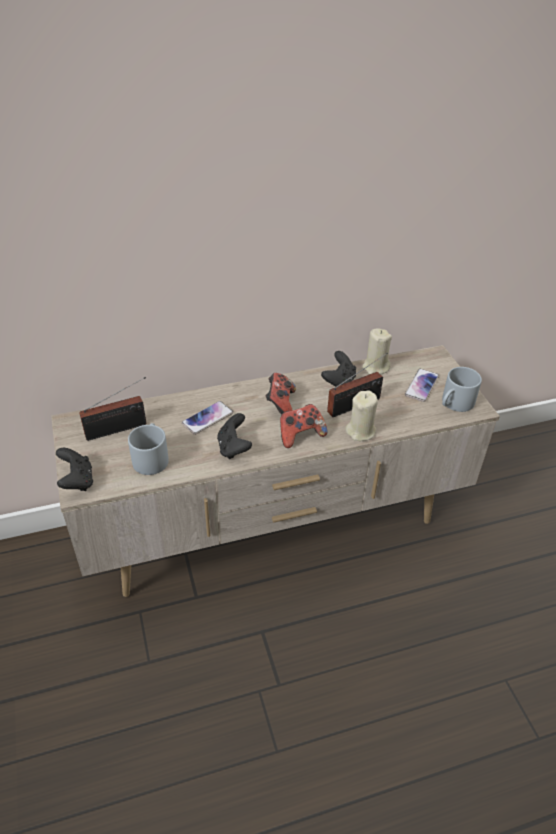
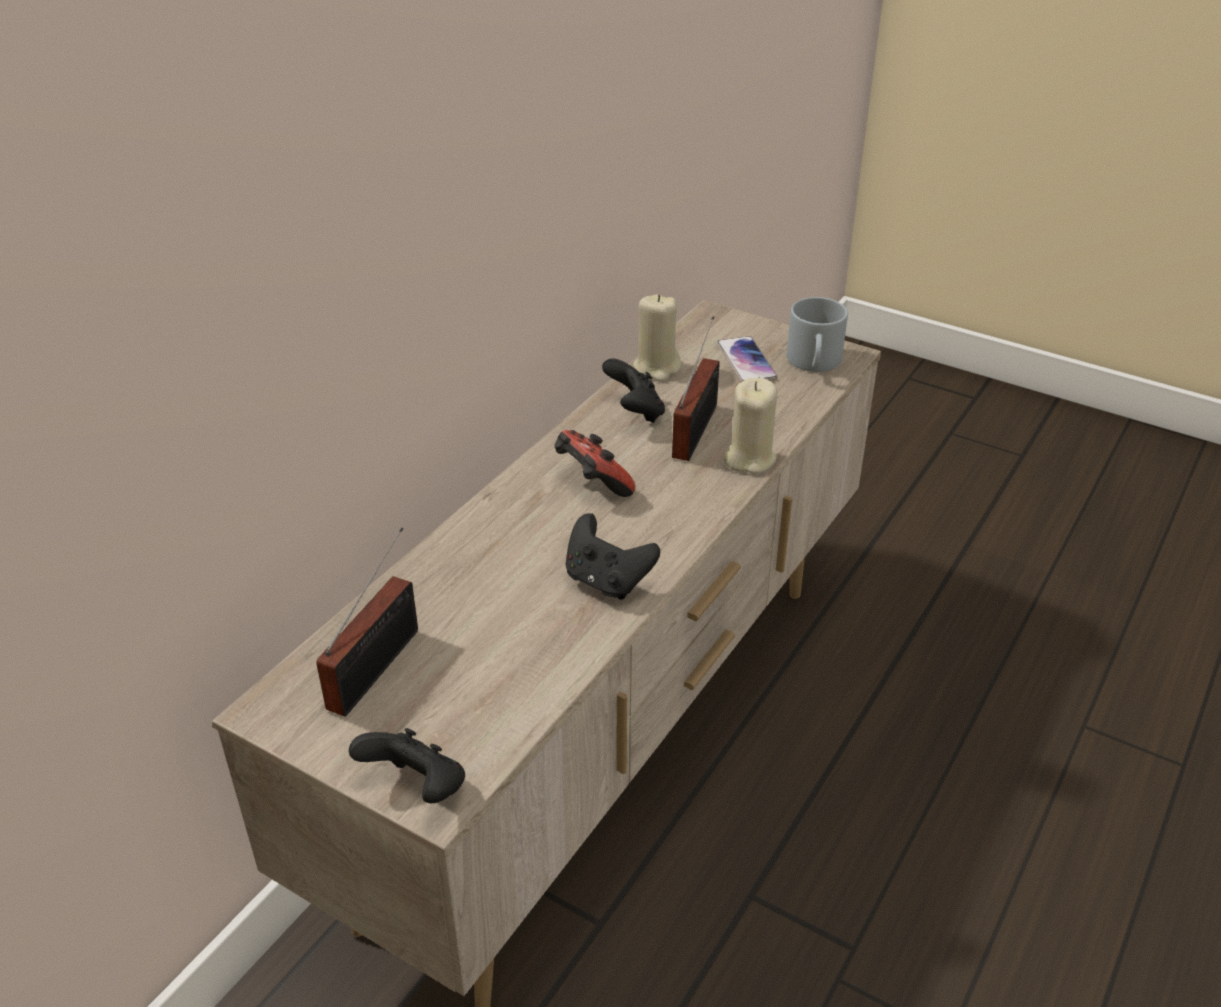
camera: 40 degrees left, 5 degrees down
(150, 457) = (494, 672): grey mug -> none
(207, 418) = (509, 564): phone -> none
(300, 435) = (677, 508): game controller -> none

